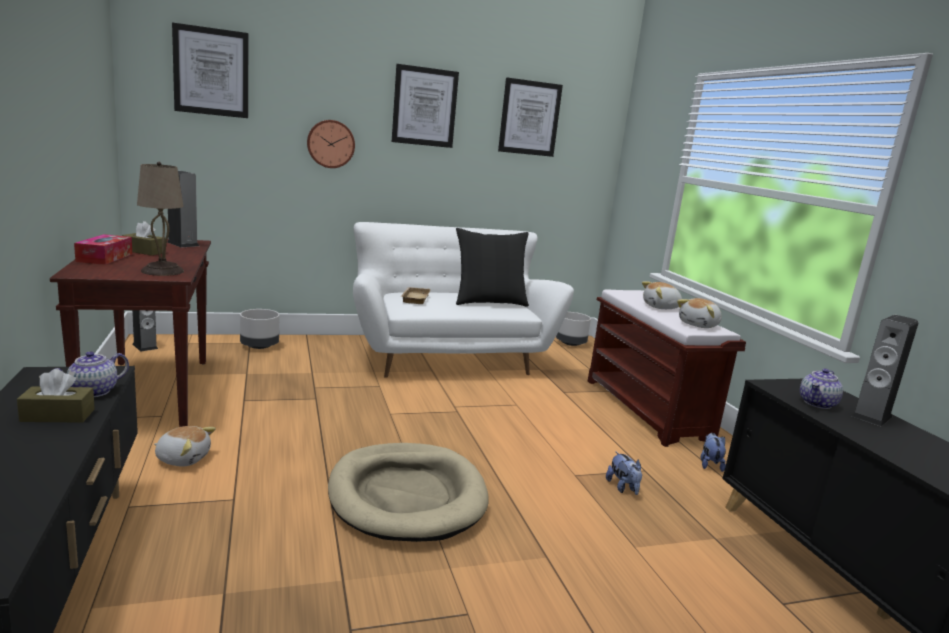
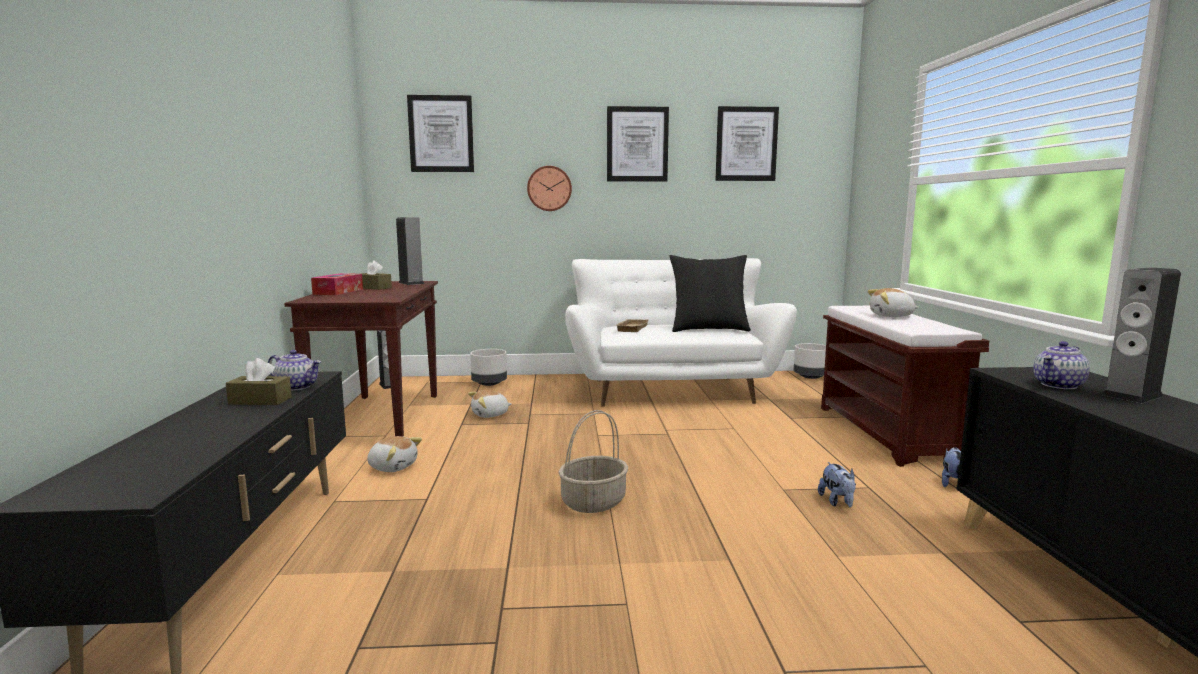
camera: 15 degrees right, 5 degrees down
(93, 392) = (297, 387): teapot -> teapot turned 120 degrees counterclockwise
(161, 271) = (379, 297): beige table lamp -> none
(407, 496) = (593, 502): beige dog bed -> basket
(699, 325) = (932, 327): plush toy -> plush toy (490, 415)

